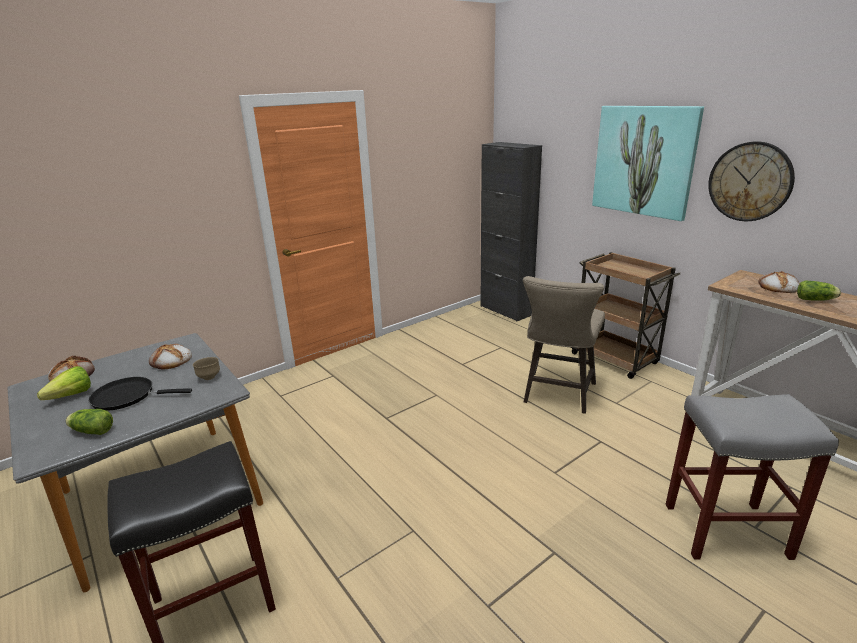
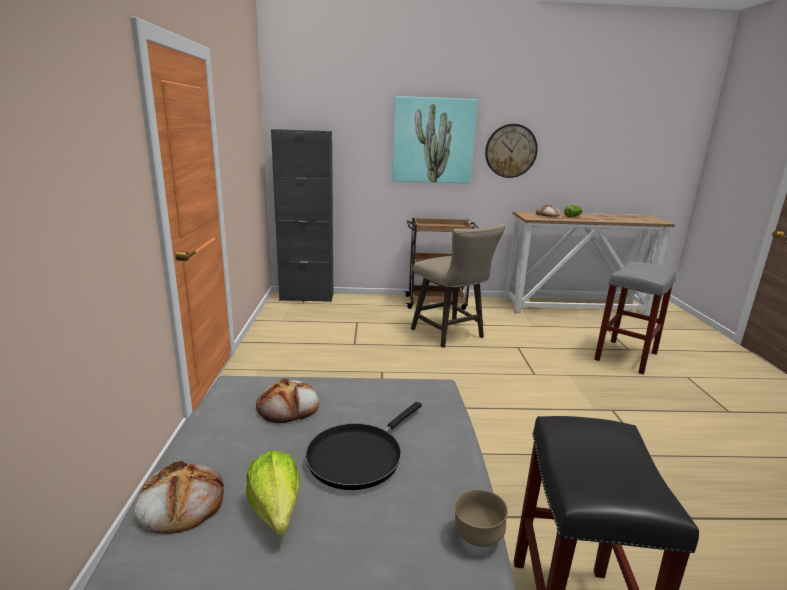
camera: 55 degrees left, 5 degrees down
(91, 431) = (434, 503): lettuce -> none
(209, 377) = (385, 392): brown bowl -> brown bowl (477, 538)

